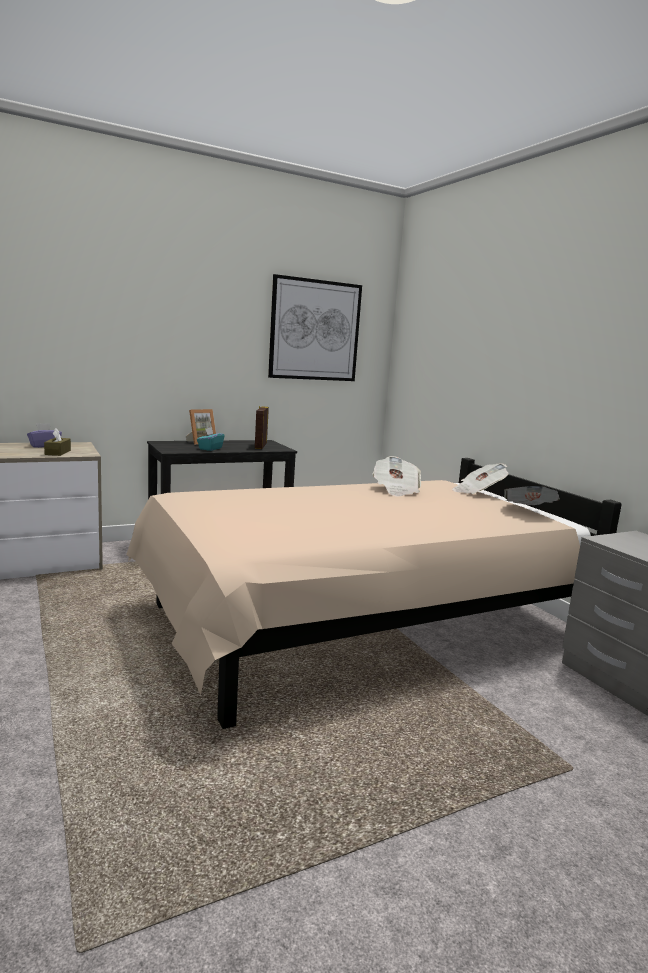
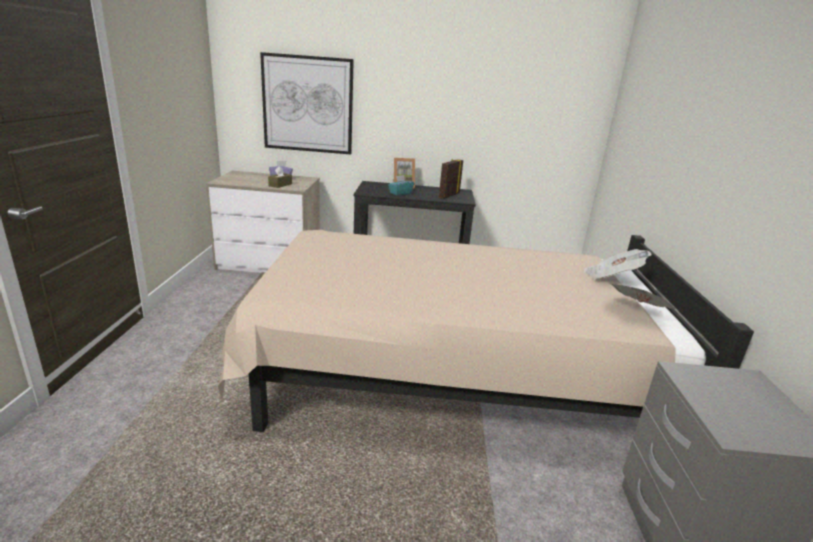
camera: 30 degrees right, 10 degrees up
(315, 330) = (525, 87): picture -> picture (308, 104)
(396, 490) = (518, 260): newspaper -> none

